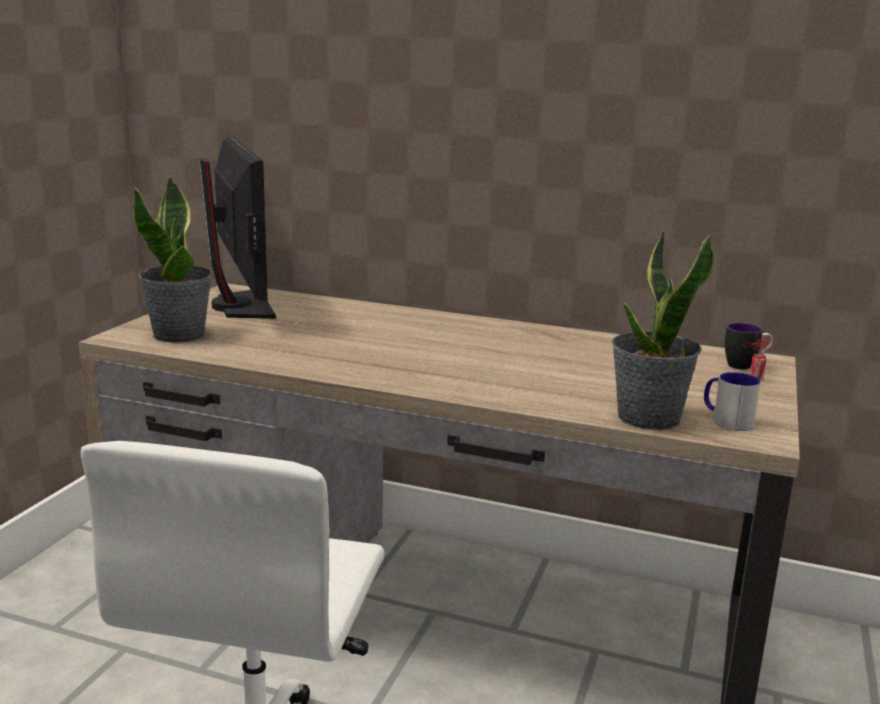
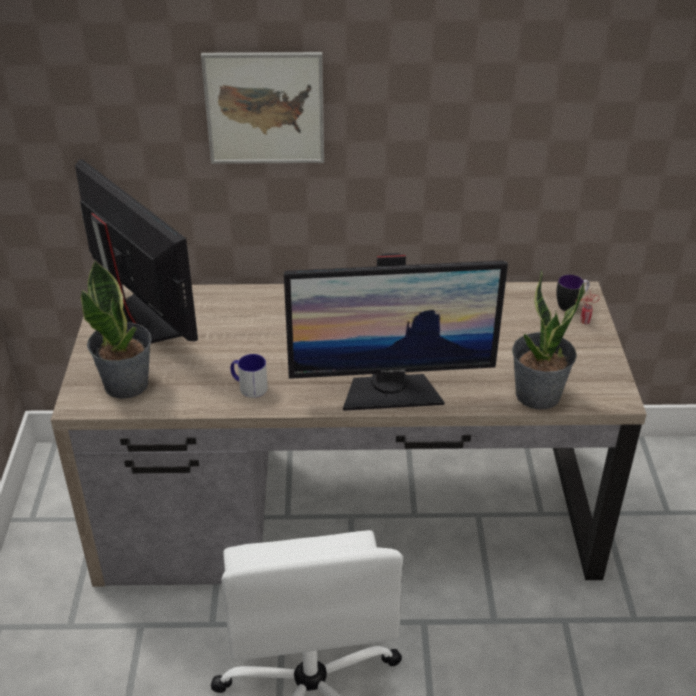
camera: 20 degrees left, 20 degrees up
(410, 87) = (265, 108): none -> picture
(459, 384) = (390, 390): none -> monitor
(726, 420) = (587, 383): mug -> mug (248, 387)

